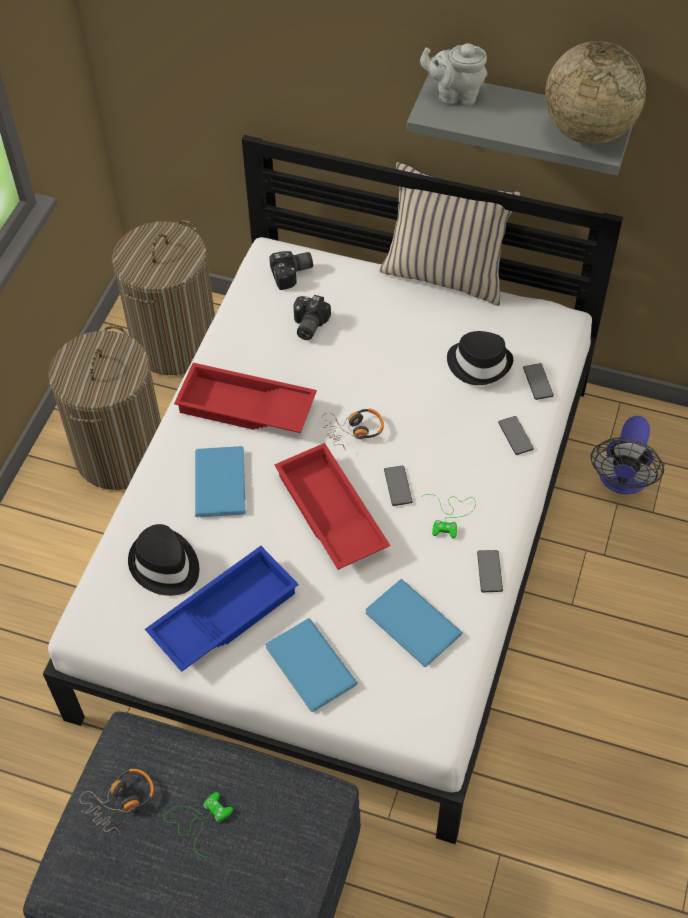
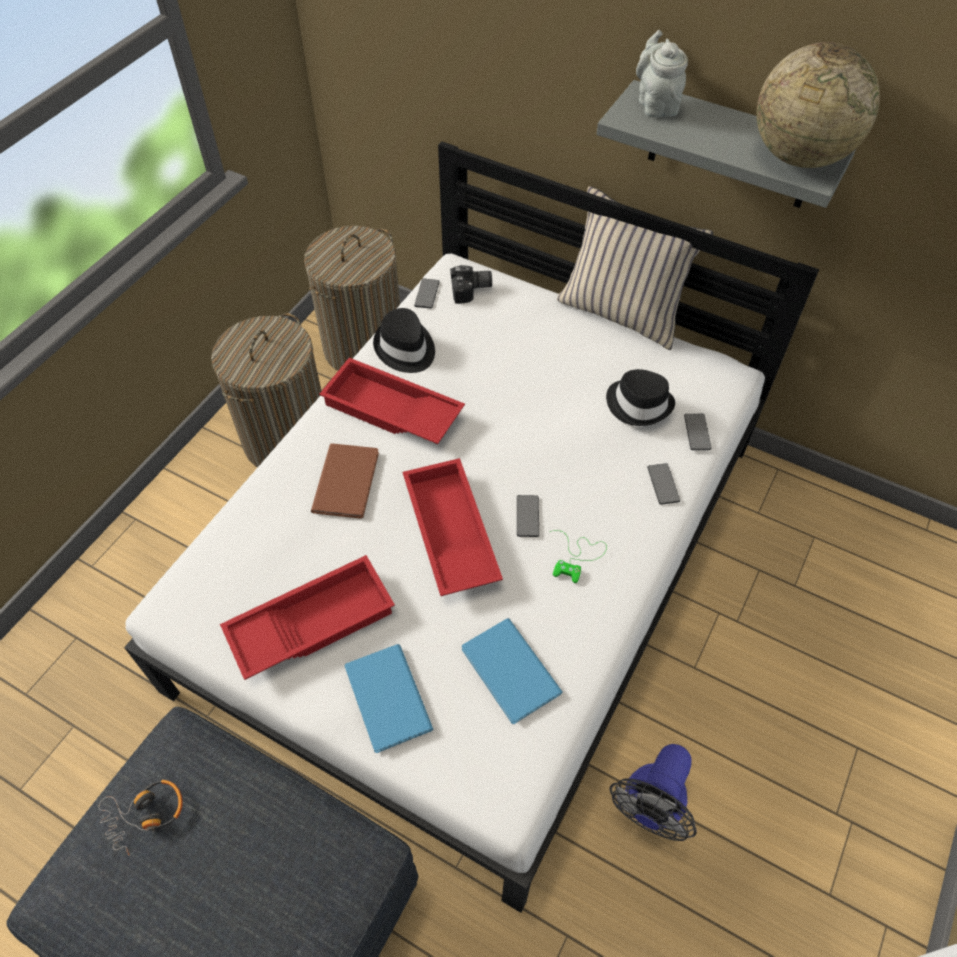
camera: 10 degrees right, 0 degrees up
(164, 565) = (265, 558): black hat -> black hat (405, 349)
(197, 820) = (219, 855): green game controller -> none
(222, 480) = (349, 480): blue book -> brown book
(224, 613) = (311, 621): blue tray -> red tray
(307, 325) = (473, 340): camera -> none
(354, 431) = (495, 451): headphones -> none
(455, 95) = (656, 104): grey teapot -> grey teapot turned 60 degrees clockwise
(489, 571) = (606, 627): phone -> phone (427, 294)
(622, 481) = (767, 548): fan -> fan (651, 807)

